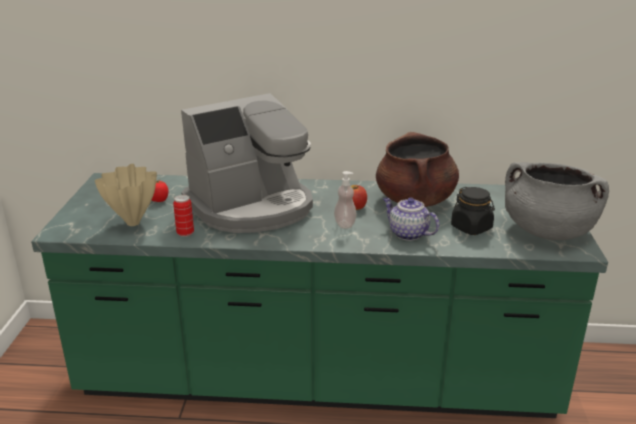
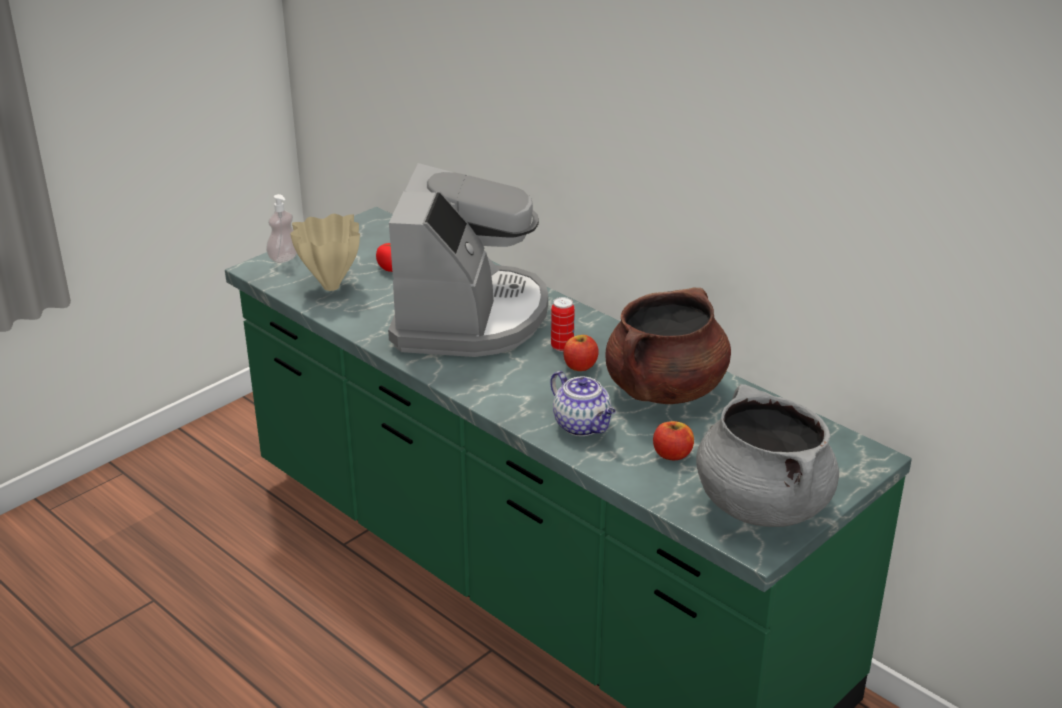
camera: 40 degrees right, 5 degrees up
(185, 233) = (361, 320): can -> can (562, 347)
(252, 207) = (469, 317): coffee machine -> coffee machine turned 90 degrees counterclockwise
(345, 224) = (533, 382): soap dispenser -> soap dispenser (284, 258)
(407, 233) = (583, 426): teapot -> teapot turned 150 degrees clockwise
(471, 227) = (672, 454): black jar -> apple

